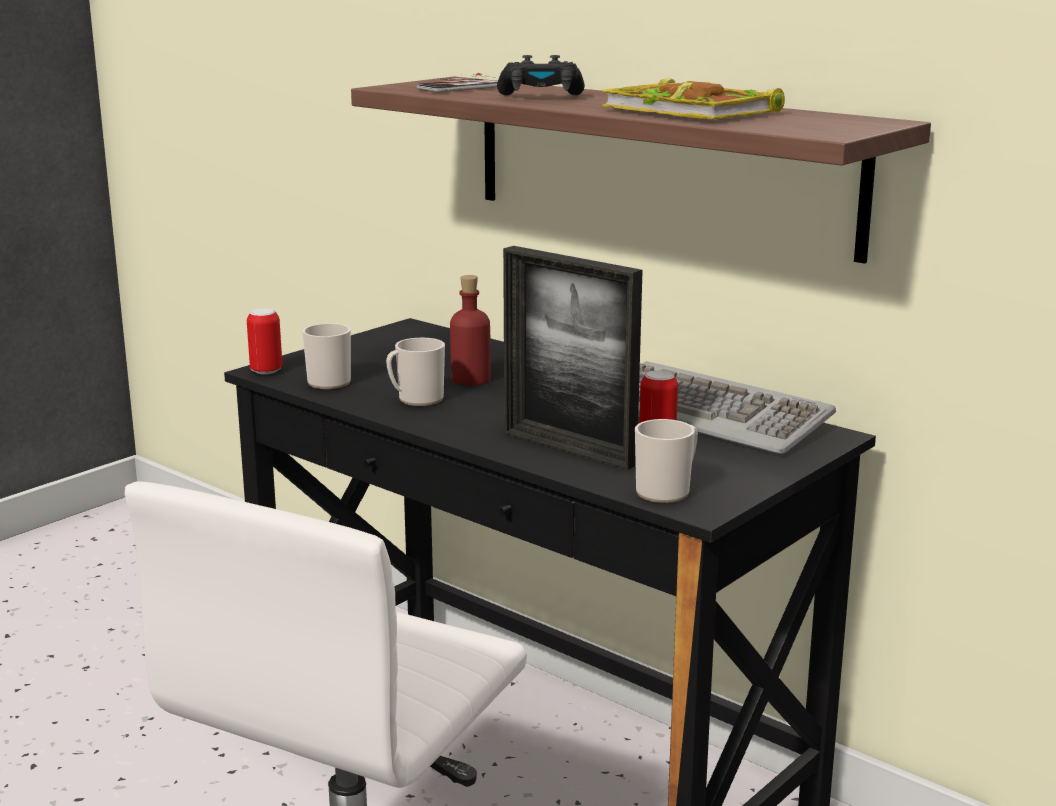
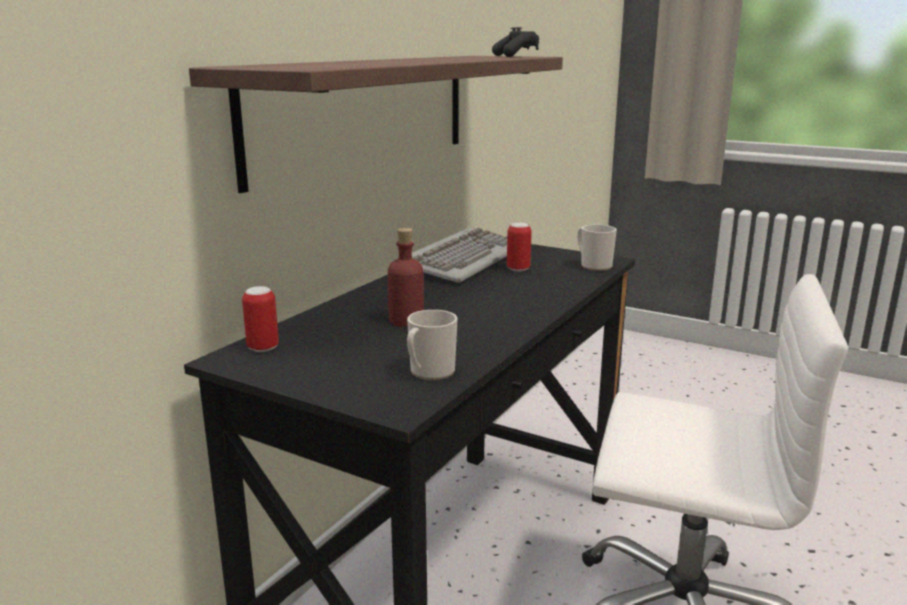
camera: 100 degrees left, 0 degrees up
(266, 371) = (403, 407): can -> can (263, 348)
(416, 399) = (467, 333): mug -> none
(459, 88) = (320, 65): phone -> none
(541, 97) = (387, 62): black game controller -> black game controller (515, 56)
(568, 448) = (544, 286): picture frame -> none
(694, 112) = (459, 58): book -> none

